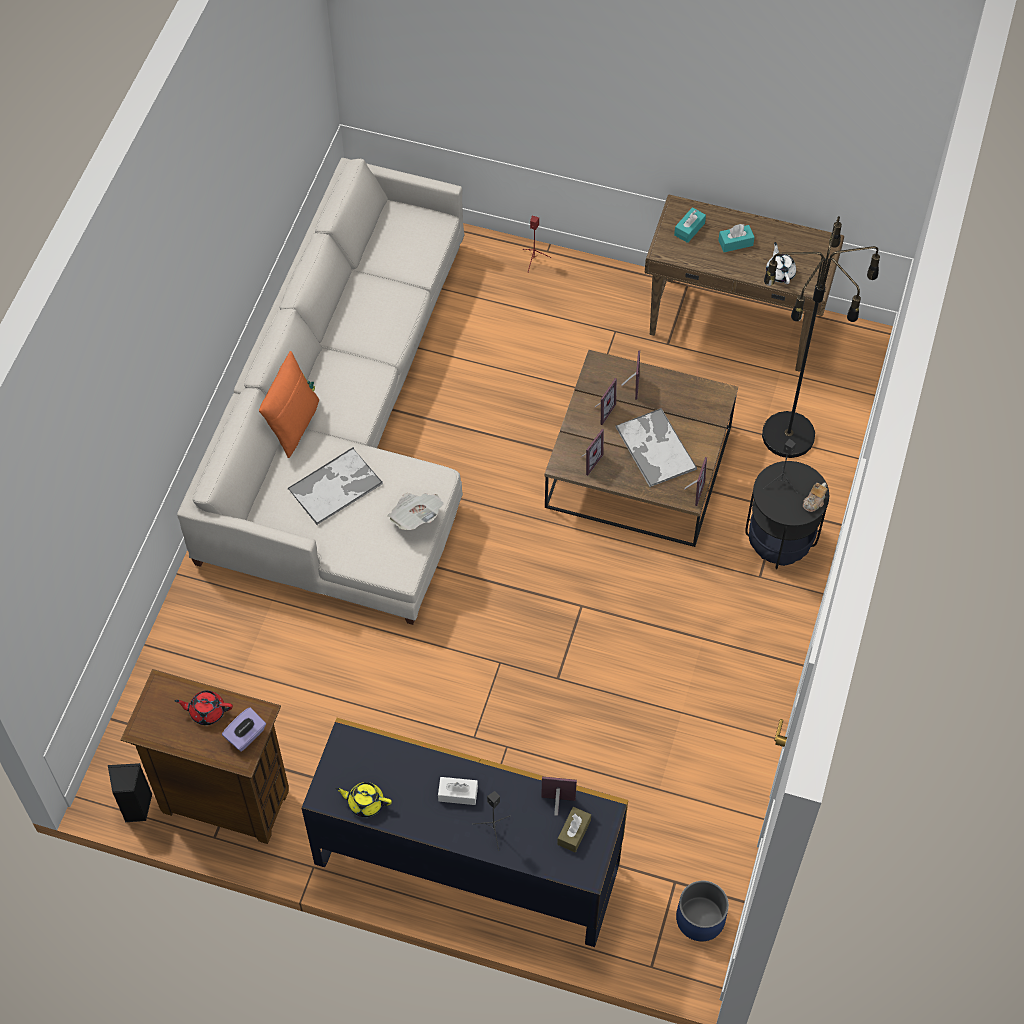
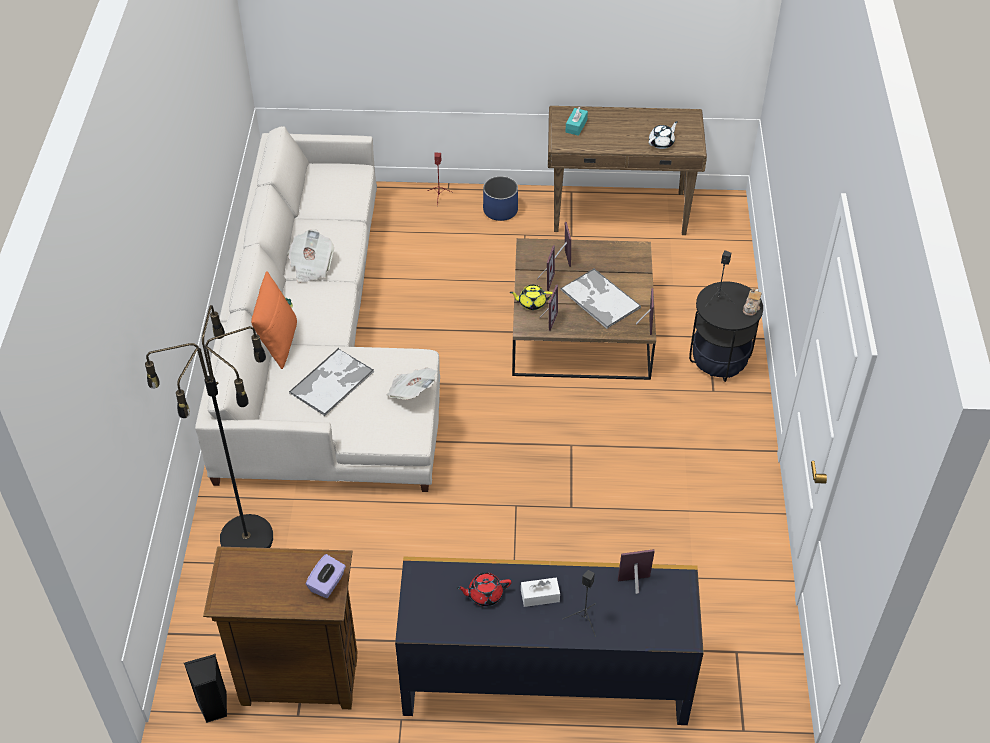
camera: 15 degrees left, 10 degrees down
(206, 711) = (282, 571): red teapot -> red teapot (484, 594)
(353, 336) = (311, 266): none -> newspaper
(365, 802) = (455, 624): yellow teapot -> yellow teapot (531, 303)
(574, 832) = (659, 604): brown tissue box -> none
(700, 918) = (770, 677): blue planter -> blue planter (500, 210)
(735, 243) = (617, 129): turquoise tissue box -> none
(780, 272) = (661, 143): white teapot -> white teapot turned 75 degrees clockwise
(788, 437) = (695, 283): floor lamp -> floor lamp (247, 540)

